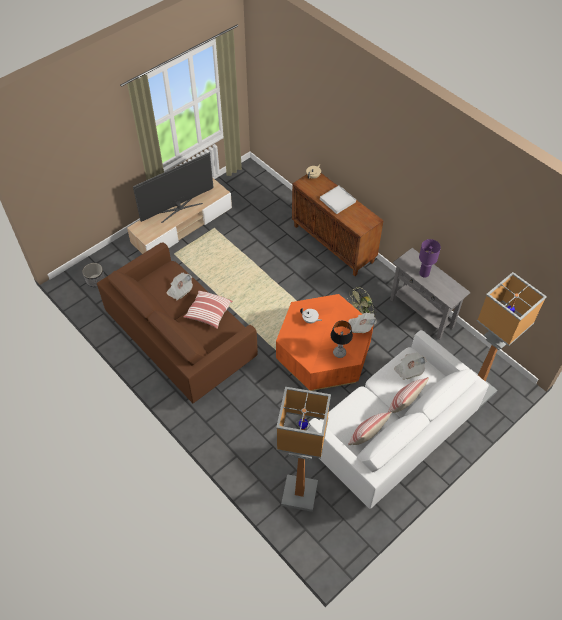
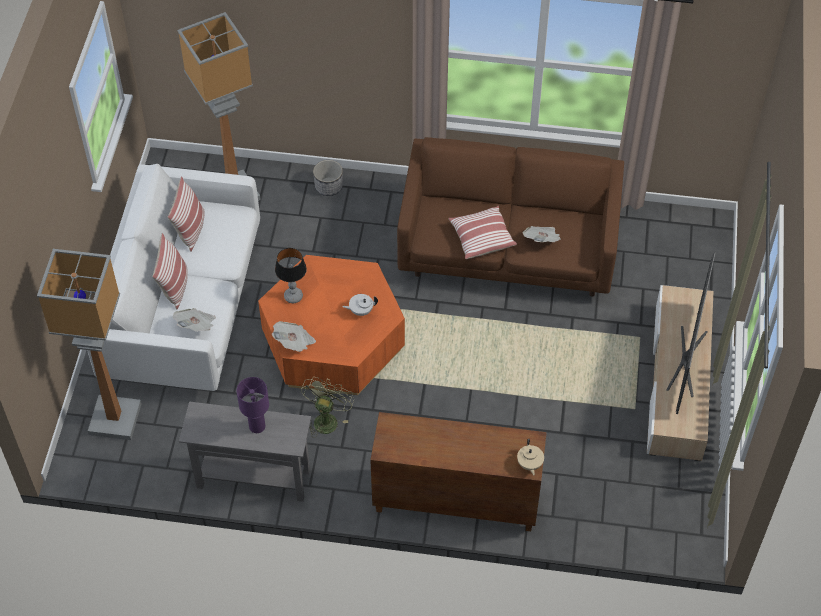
camera: 140 degrees right, 0 degrees up
(95, 280) = (684, 243): planter -> planter (329, 187)
(337, 200) = (458, 447): white tray -> none

